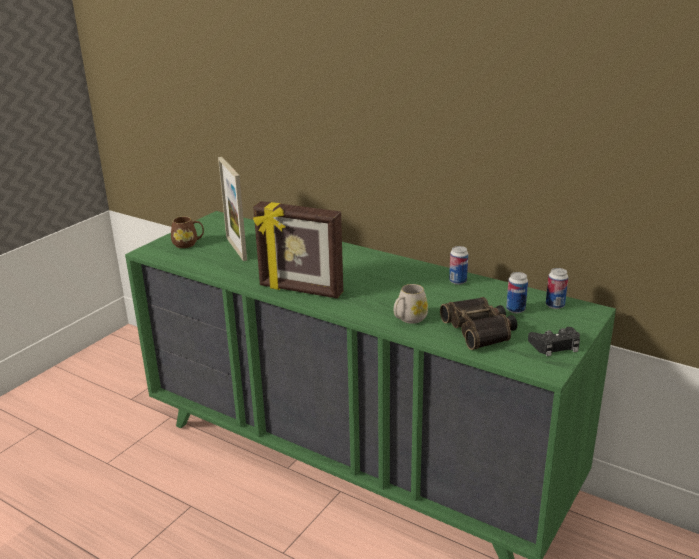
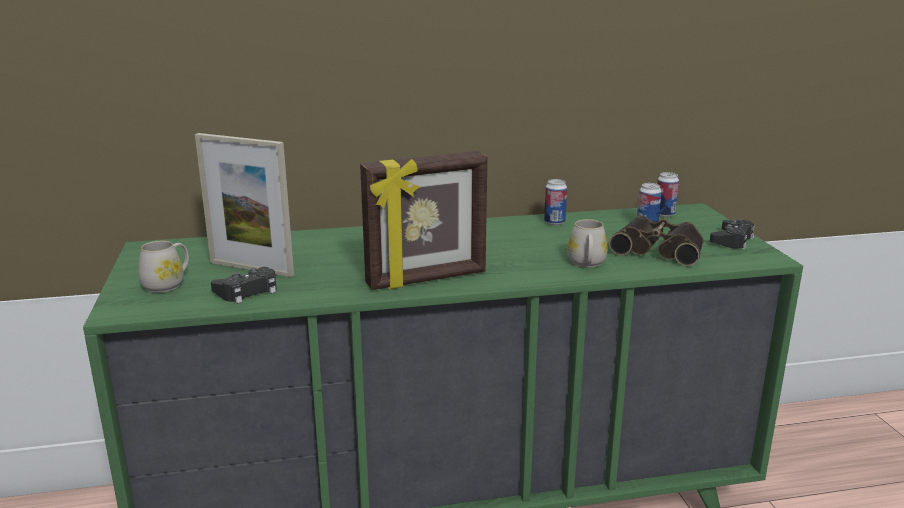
camera: 45 degrees left, 5 degrees down
(188, 244) = (168, 284): brown mug -> white mug
(211, 262) = (248, 291): none -> black game controller

